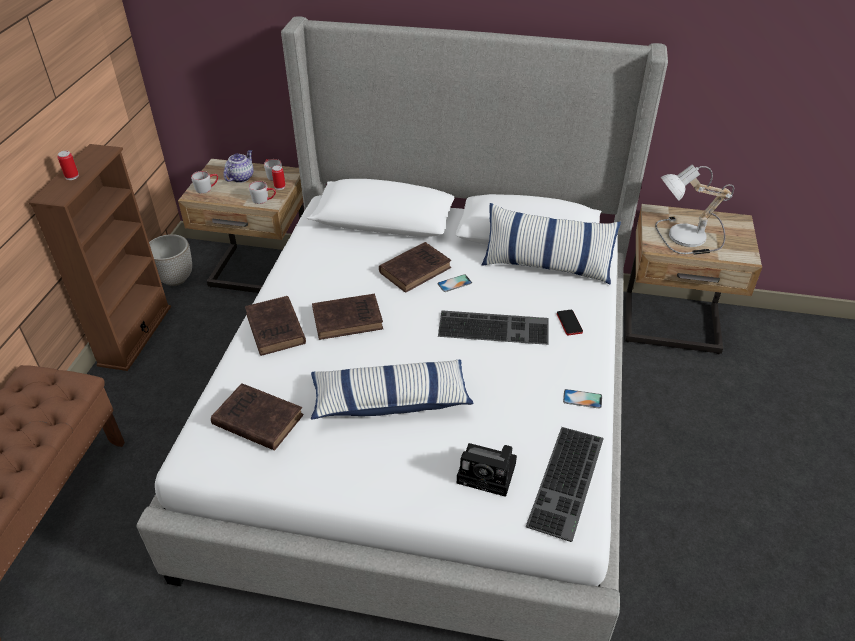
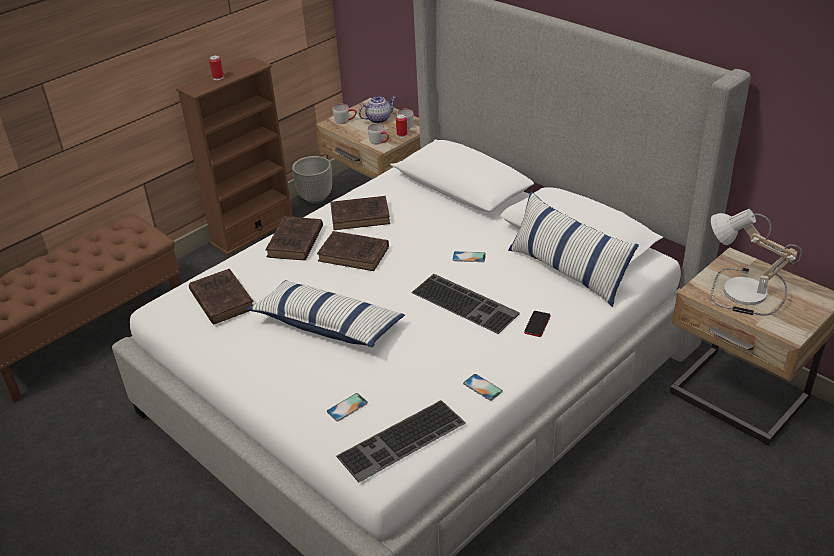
camera: 35 degrees right, 5 degrees down
(416, 269) = (448, 235): brown book -> brown book (362, 216)
(489, 473) = (347, 407): camera -> phone

